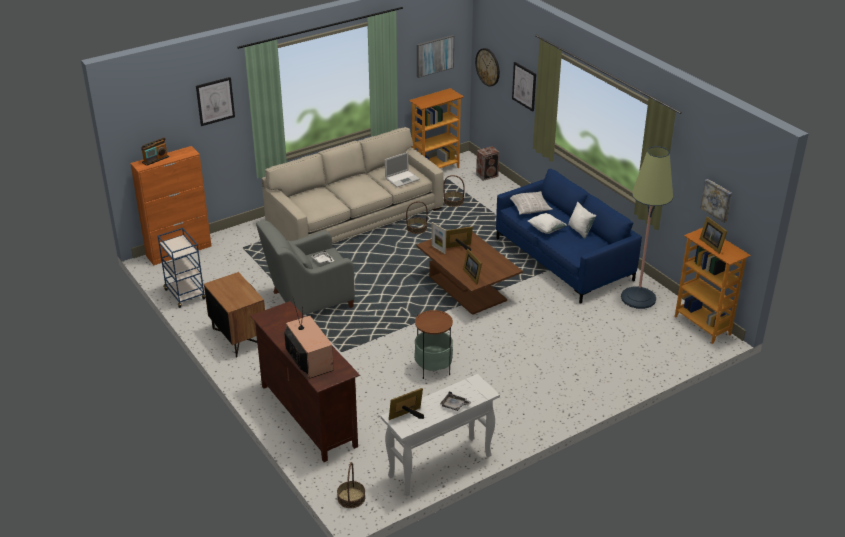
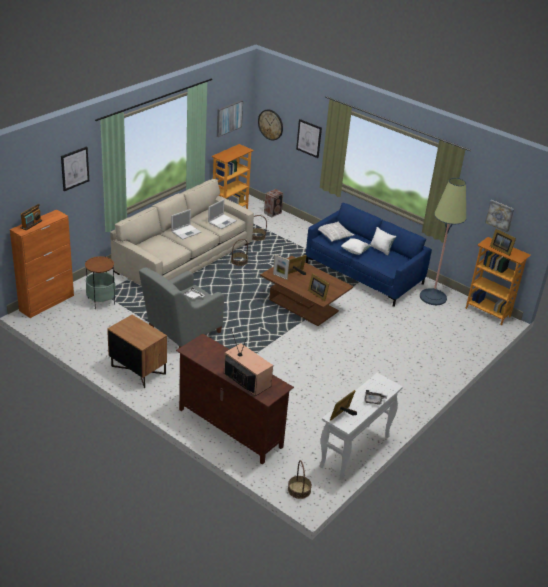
camera: 20 degrees left, 0 degrees up
(185, 295) = (72, 340): blue cart -> none
(354, 186) = (186, 232): none -> laptop
(433, 368) = (309, 373): side table -> side table (101, 301)

